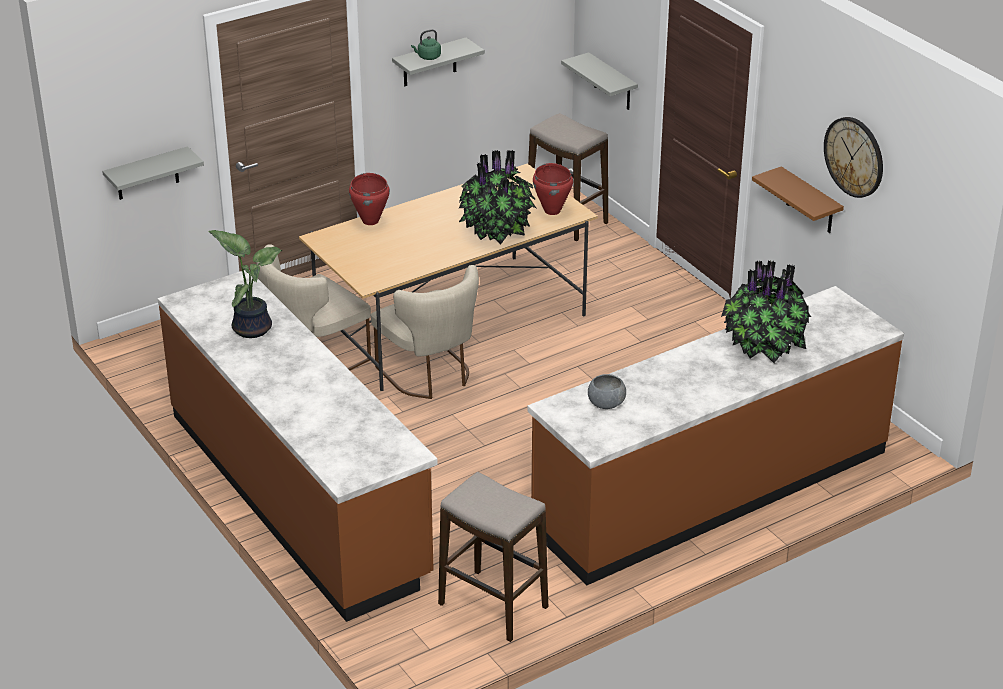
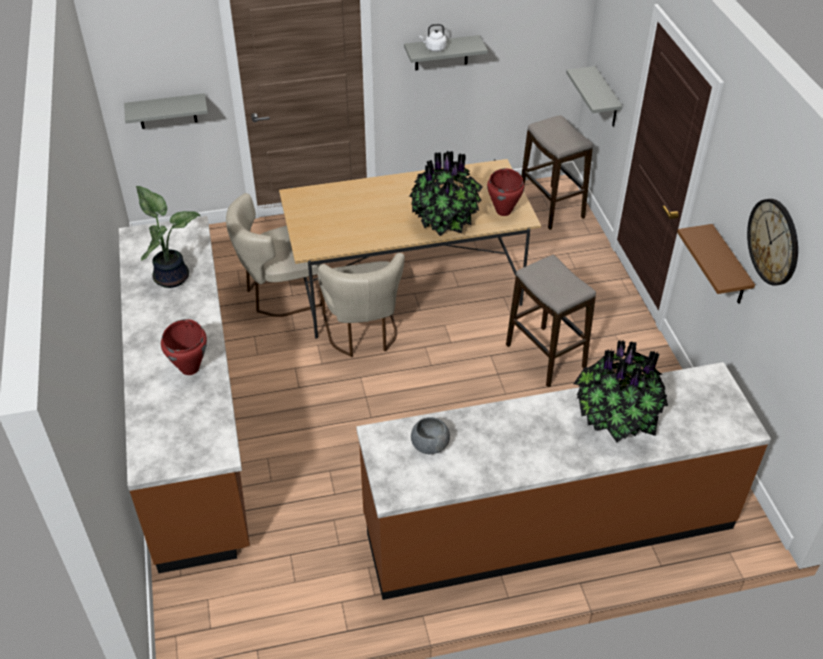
camera: 20 degrees right, 10 degrees up
(371, 221) = (345, 187): red cooking pot -> red cooking pot (190, 368)
(428, 57) = (434, 48): green kettle -> white kettle
(493, 606) = (289, 597): stool -> stool (545, 357)

